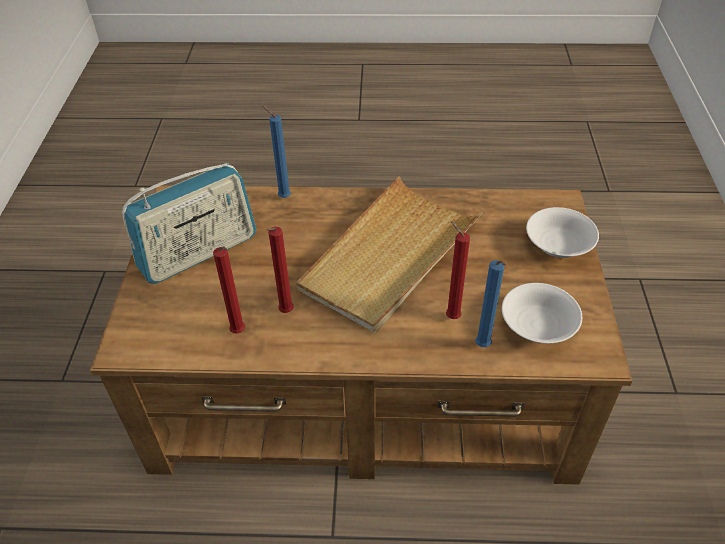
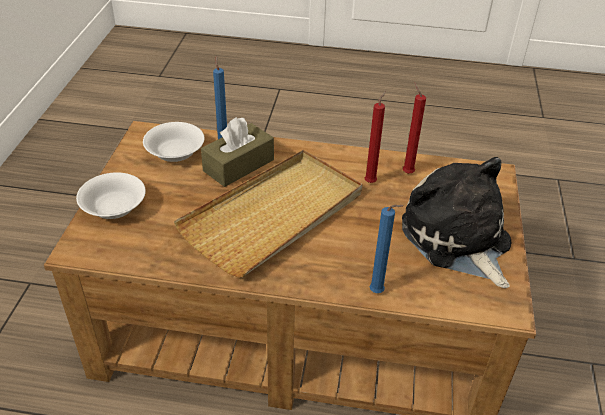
camera: 175 degrees left, 5 degrees down
(199, 252) = (457, 239): radio -> plush toy
(450, 316) = (238, 165): red candle -> brown tissue box

